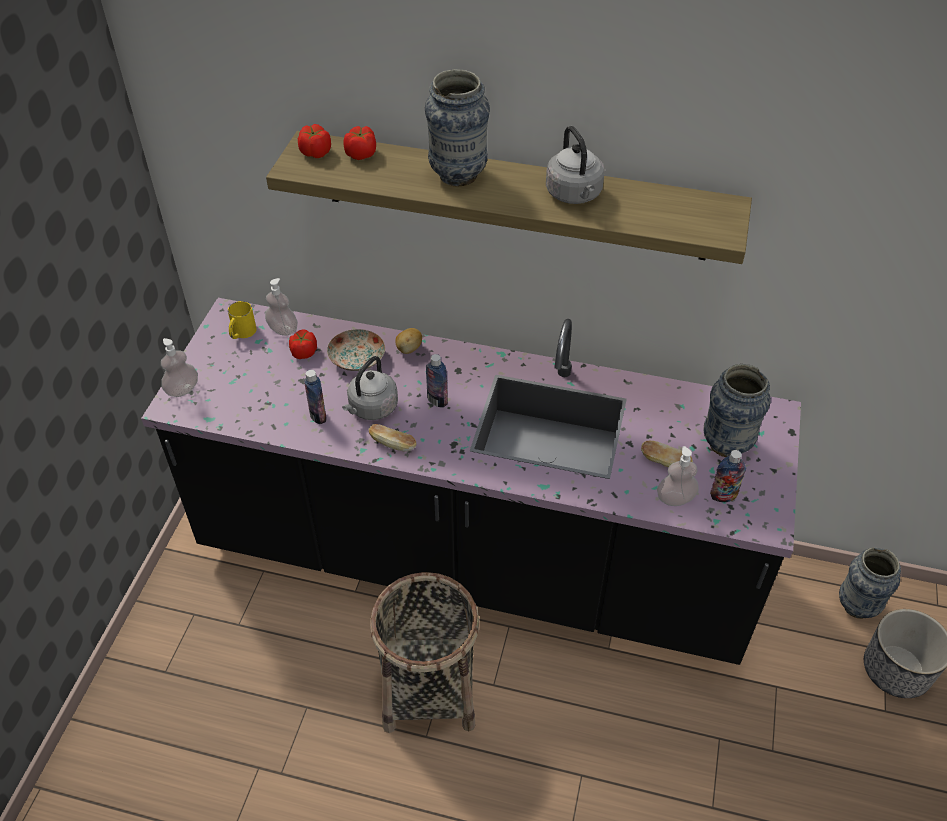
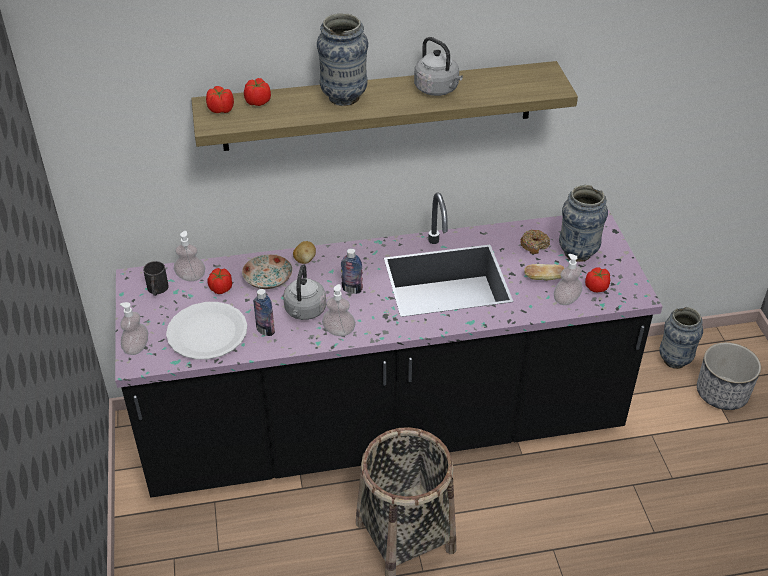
camera: 25 degrees left, 5 degrees down
(241, 333) = (157, 290): yellow mug -> black mug
(259, 397) = (207, 332): none -> white plate
(393, 444) = (339, 331): bread -> soap dispenser
(679, 417) = (534, 245): none -> donut
(723, 496) = (596, 287): bottle -> tomato

